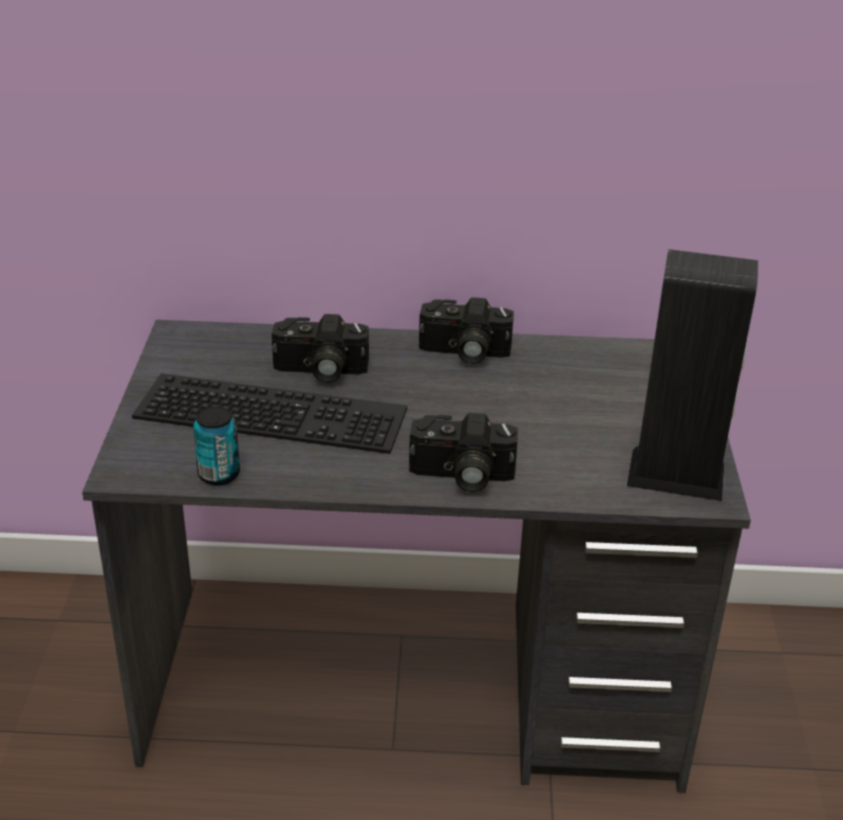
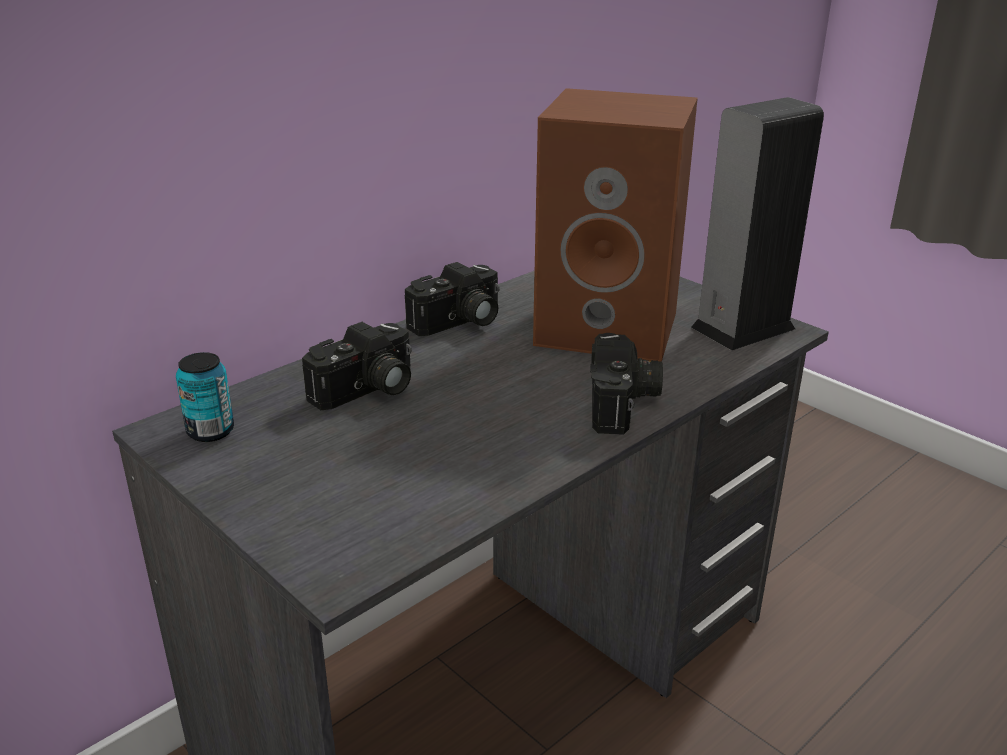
camera: 45 degrees left, 5 degrees down
(219, 474) = (436, 519): can -> can (210, 431)
(275, 411) = (387, 441): keyboard -> none
(461, 475) = (623, 404): camera -> camera turned 45 degrees counterclockwise
(566, 415) = (611, 328): none -> brown speaker

